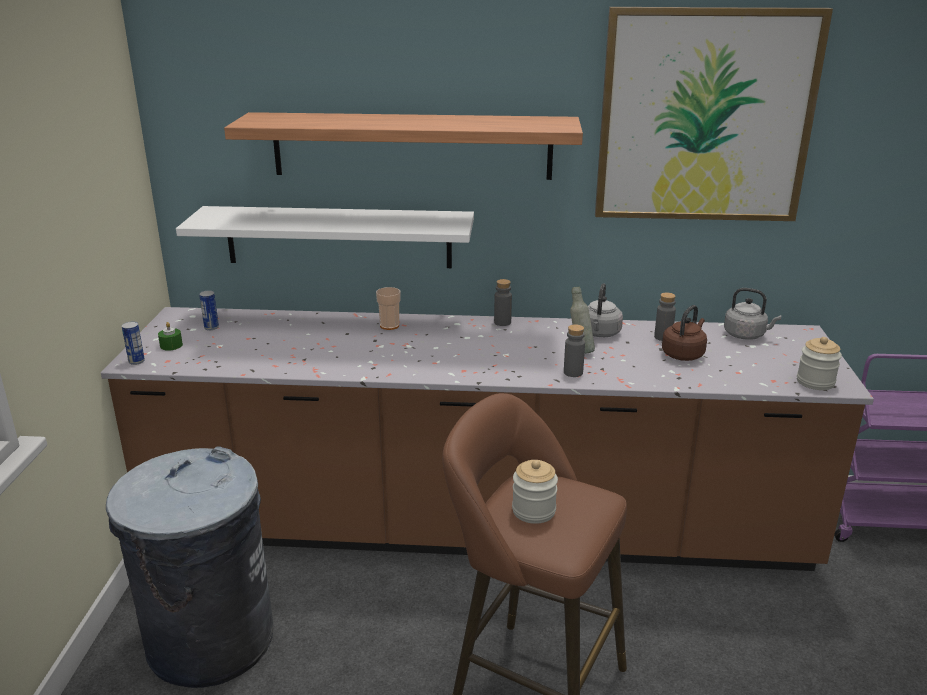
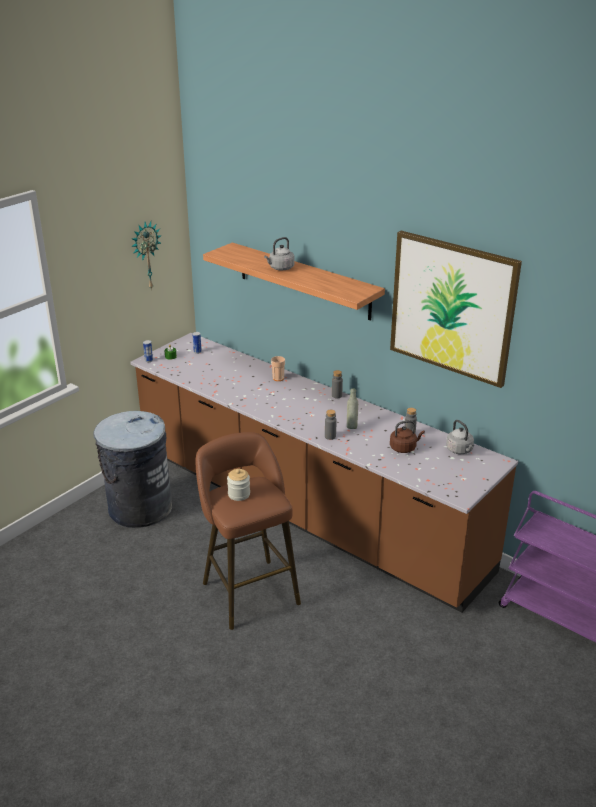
camera: 35 degrees right, 5 degrees up
(95, 154) = (146, 255): none -> wall clock
(338, 237) = (268, 320): white shelf -> none
(600, 334) = (378, 420): grey kettle -> grey kettle (280, 268)
(815, 382) = (450, 489): jar -> none

